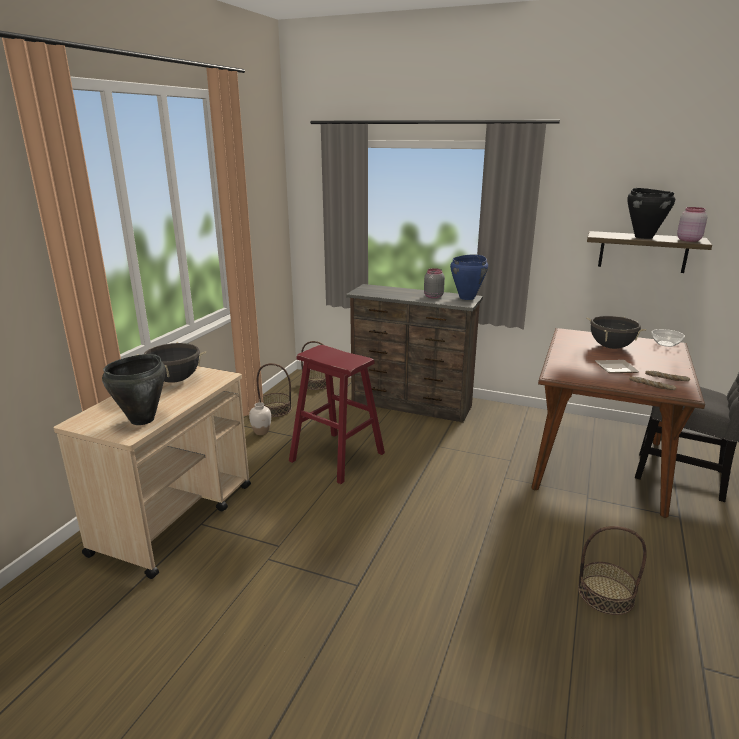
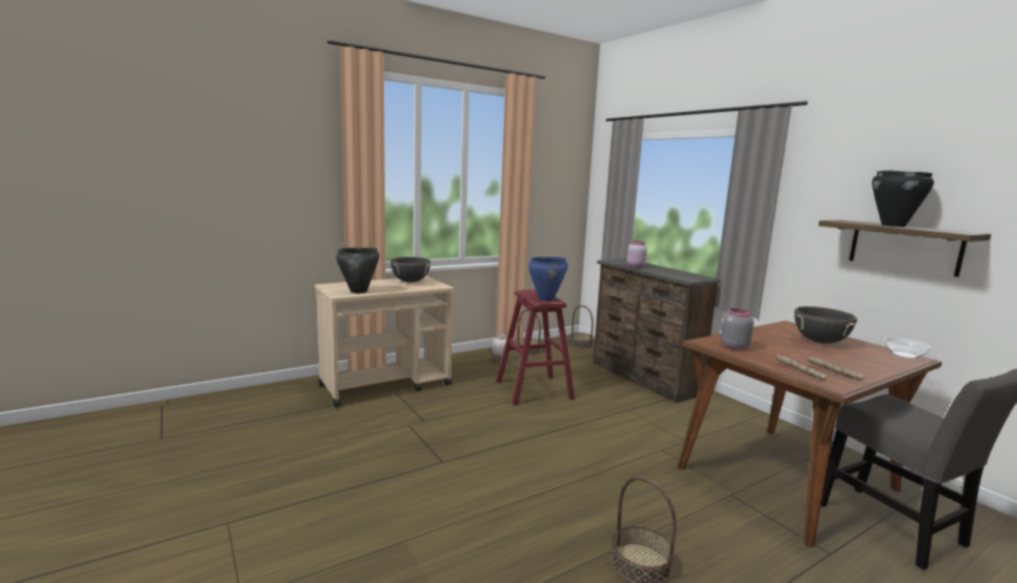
camera: 35 degrees right, 10 degrees down
(432, 296) = (668, 272): grey jar -> grey jar (733, 347)
(467, 298) = (700, 277): blue cooking pot -> blue cooking pot (546, 299)
(614, 368) = (785, 353): plate -> none
(688, 240) = (949, 231): pink jar -> pink jar (635, 266)

